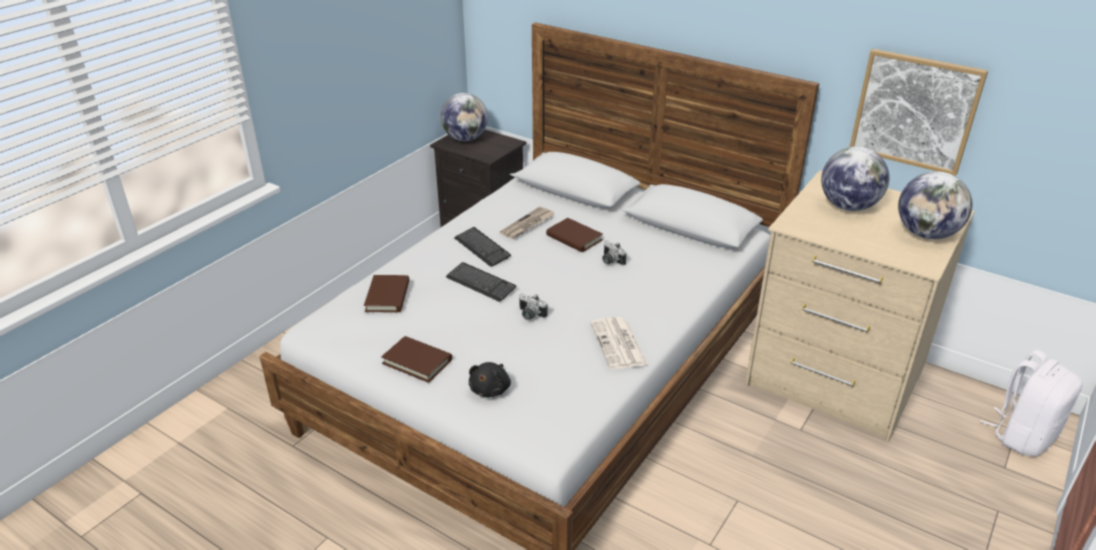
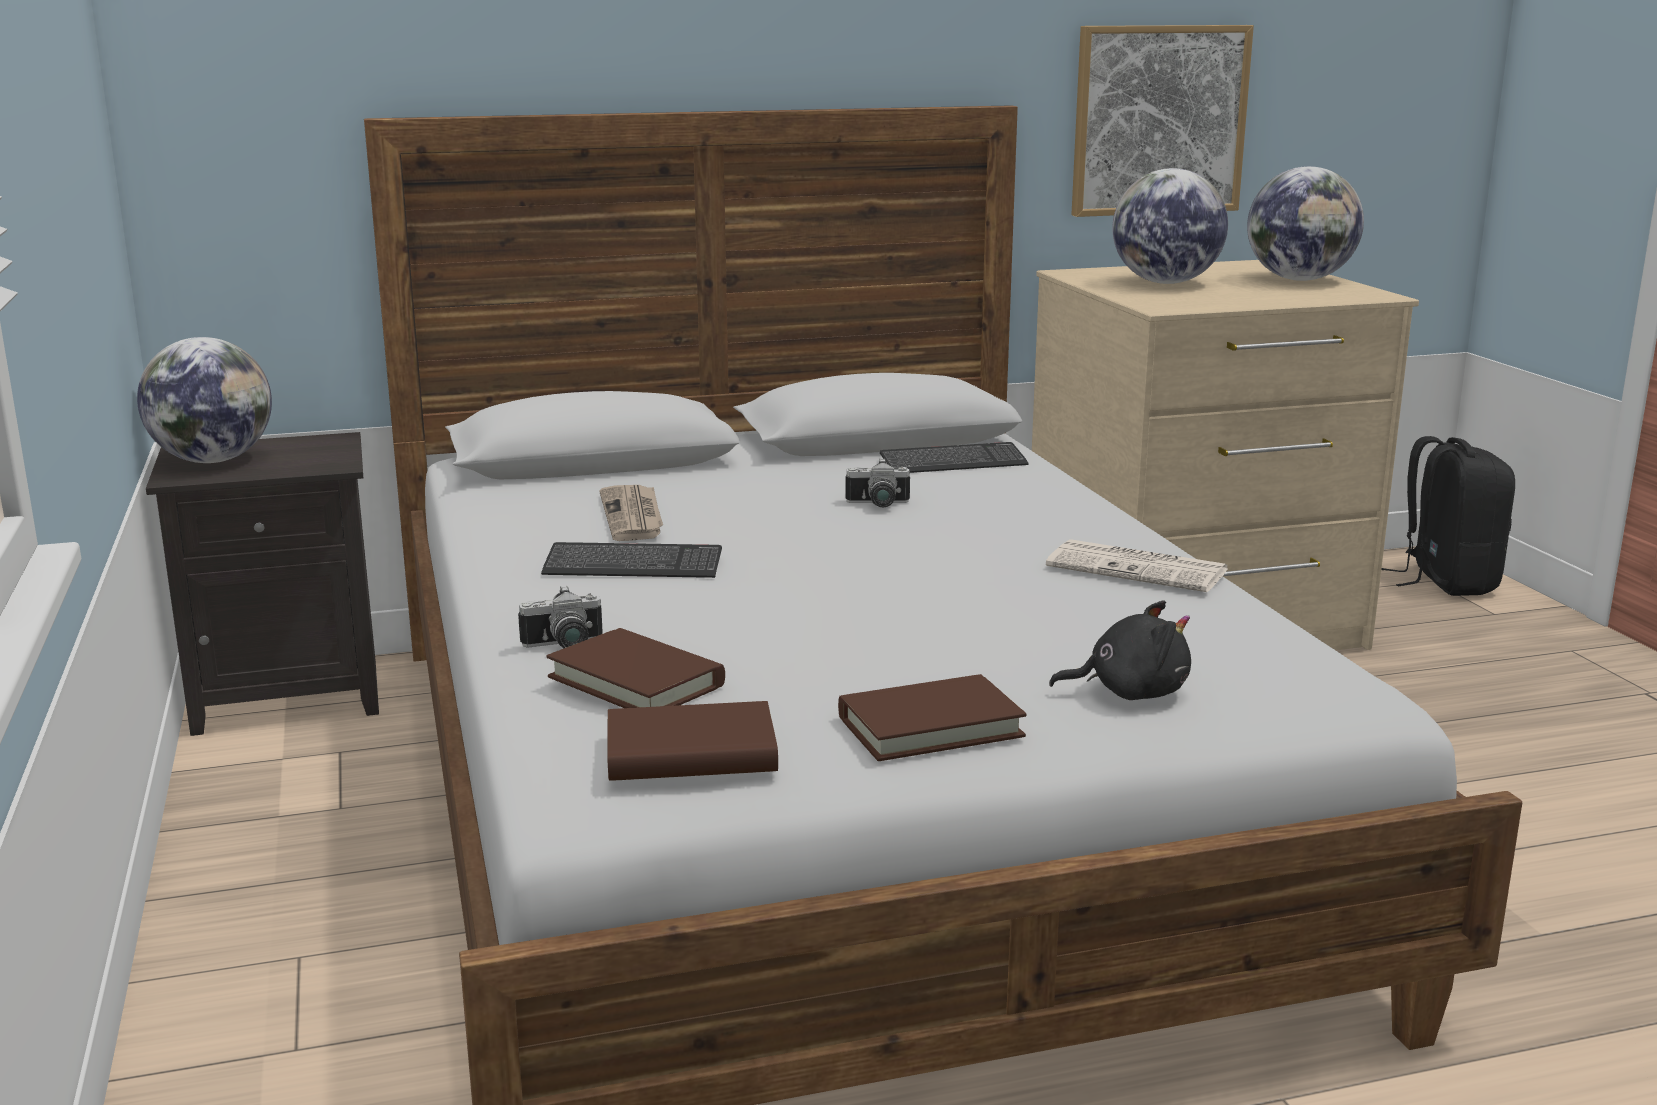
camera: 50 degrees left, 15 degrees down
(481, 283) = (757, 598): keyboard -> keyboard (953, 462)
(491, 389) = (1130, 692): black plush toy -> black plush toy turned 60 degrees counterclockwise
(530, 315) = (937, 598): camera -> camera (564, 646)
(574, 238) = (753, 503): brown book -> brown book (691, 753)
(1022, 435) = (1445, 581): white backpack -> black backpack

